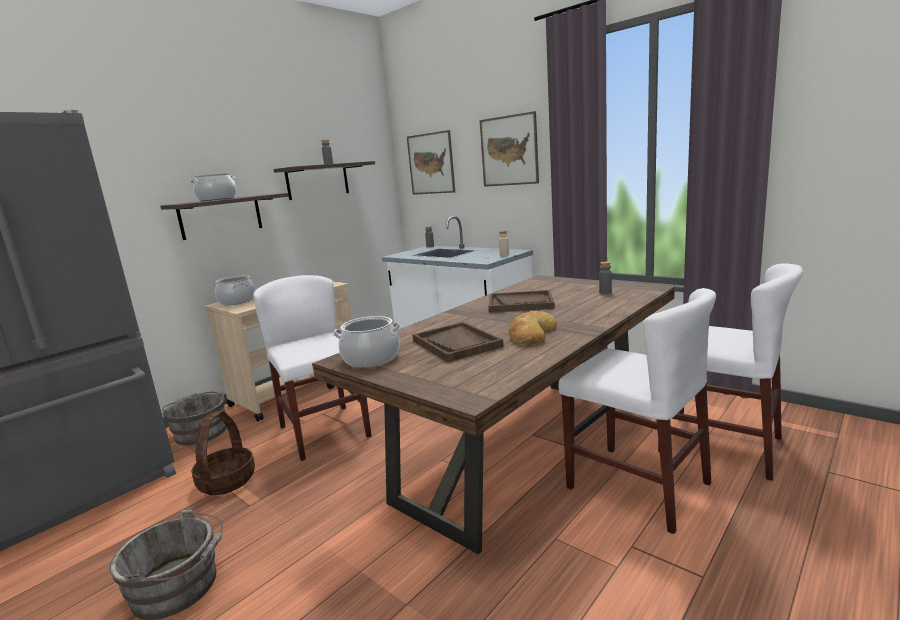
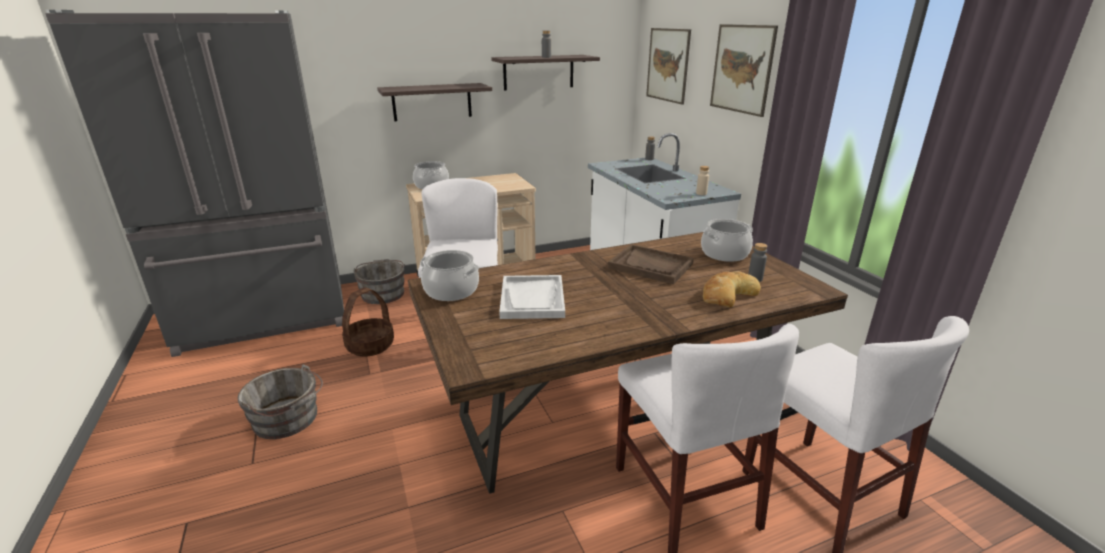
camera: 25 degrees right, 10 degrees up
(217, 199) = (424, 87): cooking pot -> cooking pot (724, 254)
(456, 344) = (532, 299): brown tray -> white tray
(531, 334) = (607, 311): bread -> bread (727, 294)

